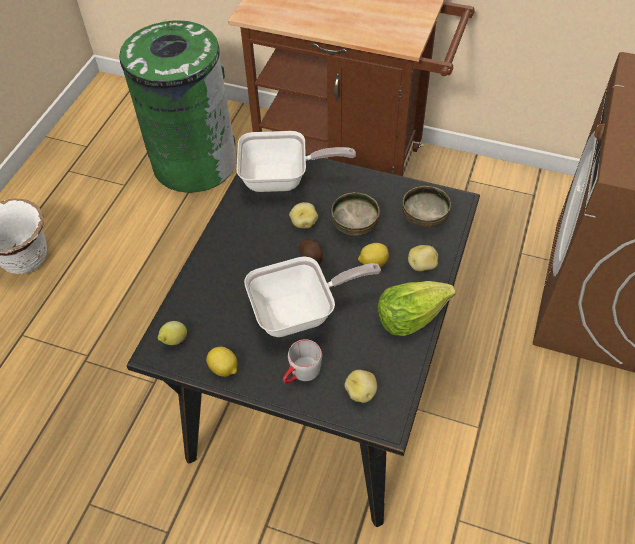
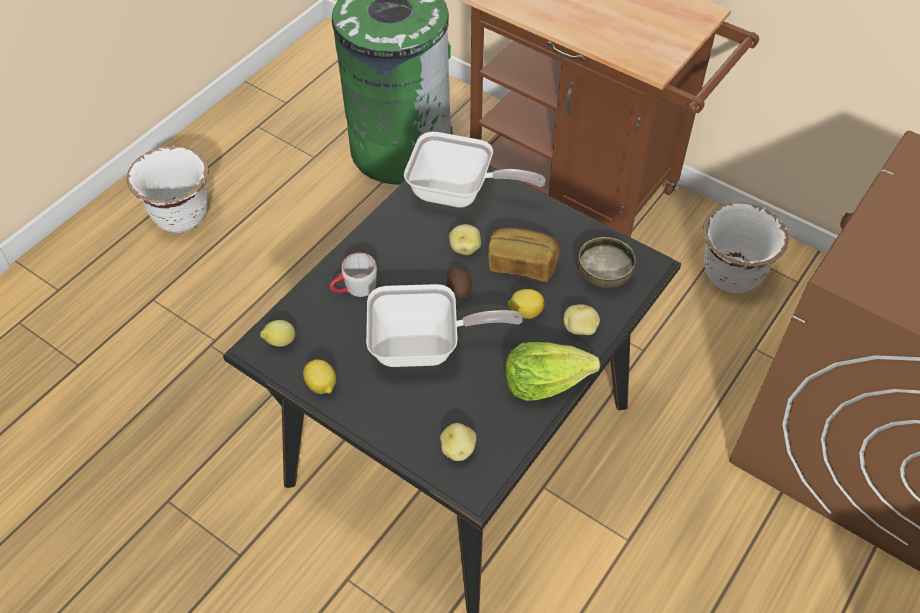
camera: 15 degrees right, 0 degrees up
(301, 374) = (400, 413): grey mug -> grey mug (354, 289)
(355, 225) = (521, 264): bowl -> bread
(484, 202) = (731, 276): none -> white planter

